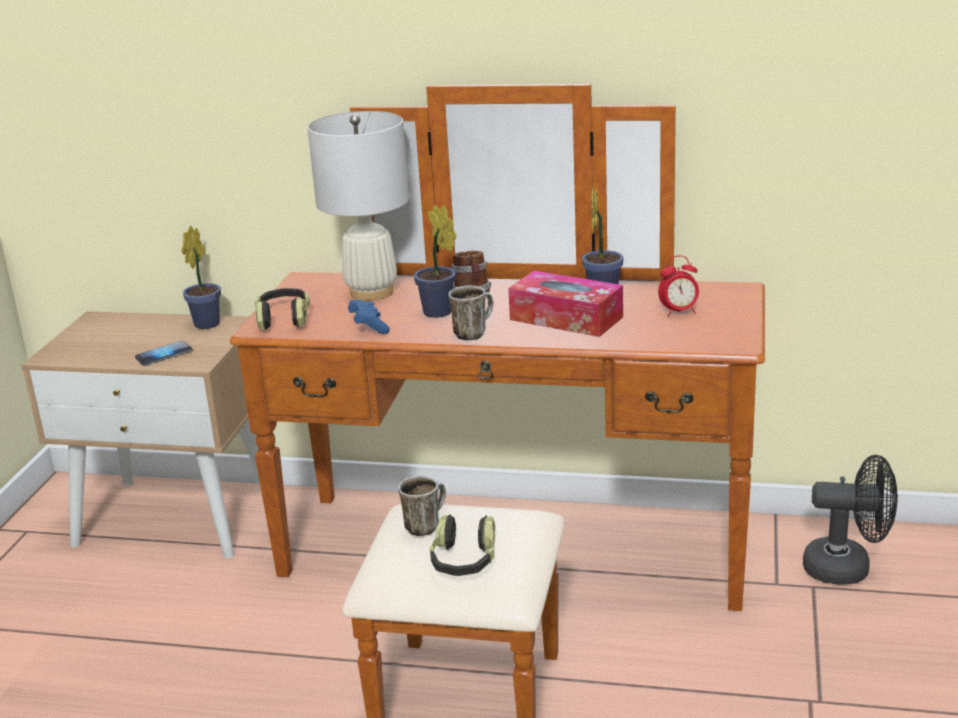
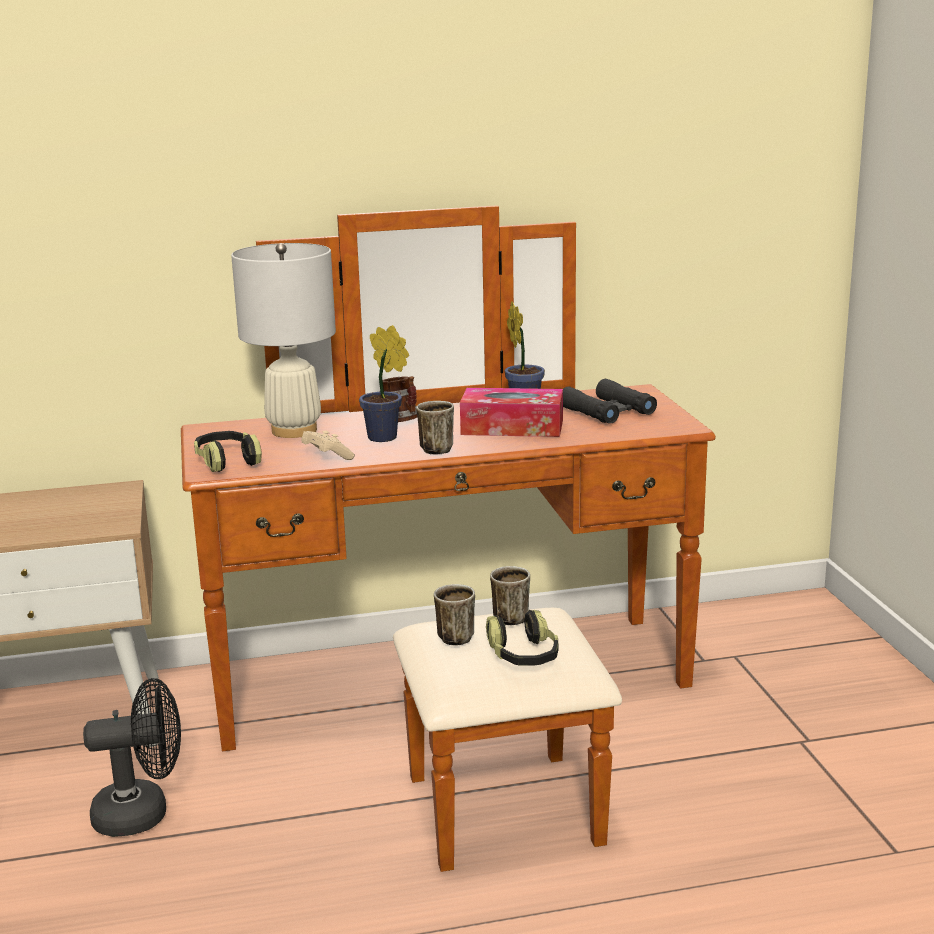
camera: 25 degrees left, 5 degrees down
(164, 355) = (69, 525): phone -> none
(209, 323) = (91, 491): potted plant -> none
(369, 327) = (327, 457): blue game controller -> beige game controller
(492, 515) = (512, 616): none -> mug
(679, 312) = (607, 411): alarm clock -> black binoculars
(848, 568) = (751, 637): black fan -> black fan (143, 813)

